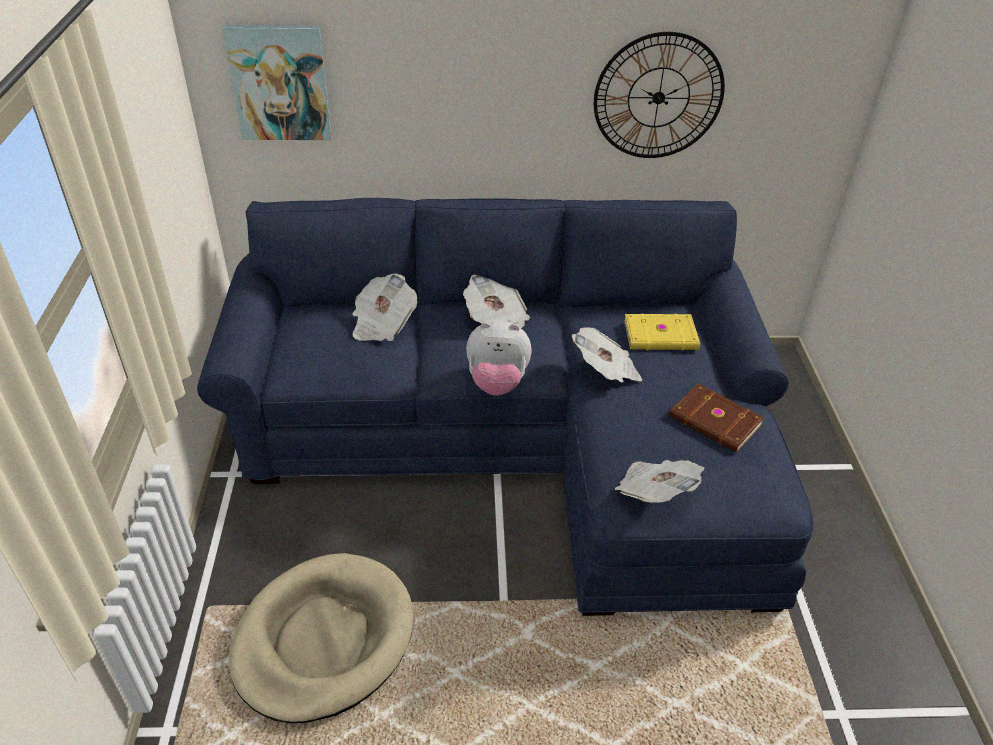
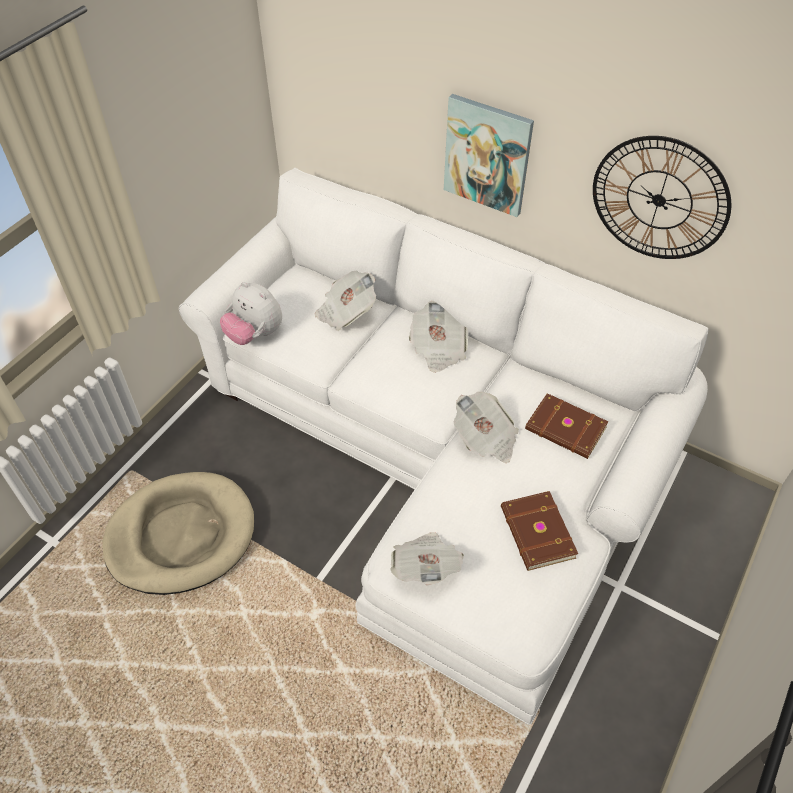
camera: 35 degrees right, 10 degrees up
(280, 83) = (329, 77): picture -> picture (487, 155)
(497, 383) = (391, 406): plush toy -> plush toy (255, 334)
(525, 439) = (441, 456): blue sofa -> white sofa
(661, 336) = (565, 429): yellow book -> brown book

